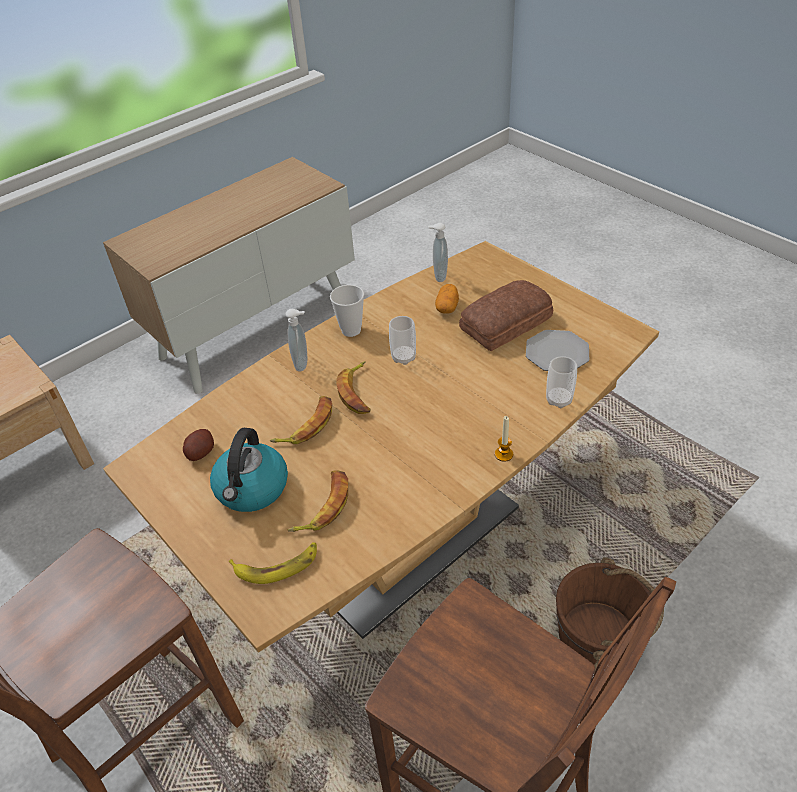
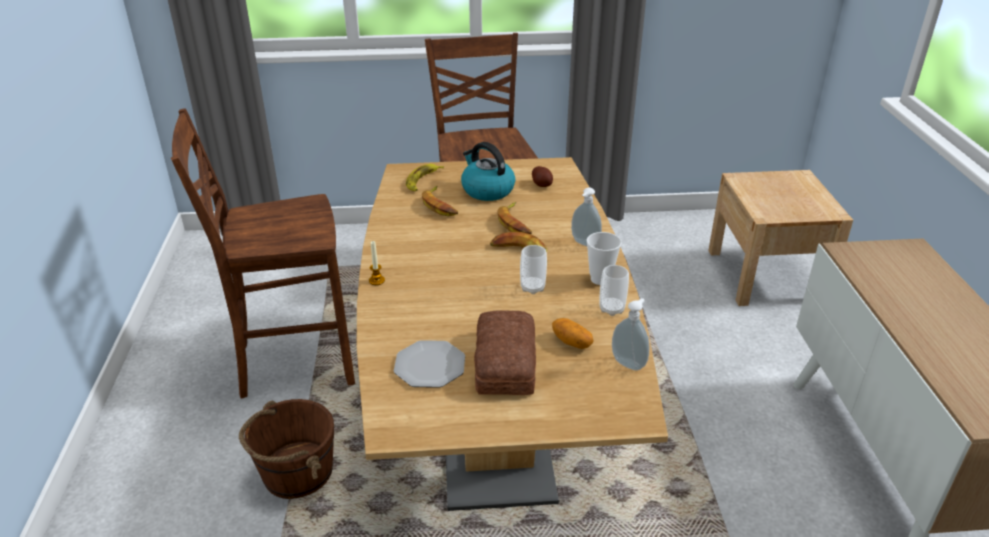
camera: 125 degrees right, 10 degrees down
(559, 400) = (383, 333): cup -> cup (611, 309)

